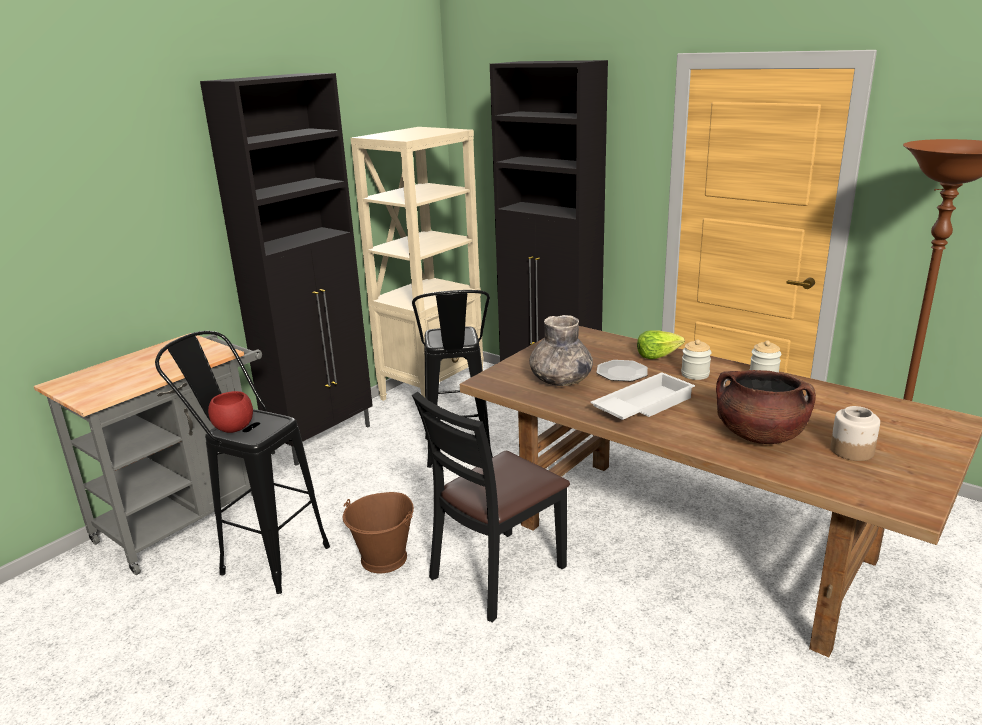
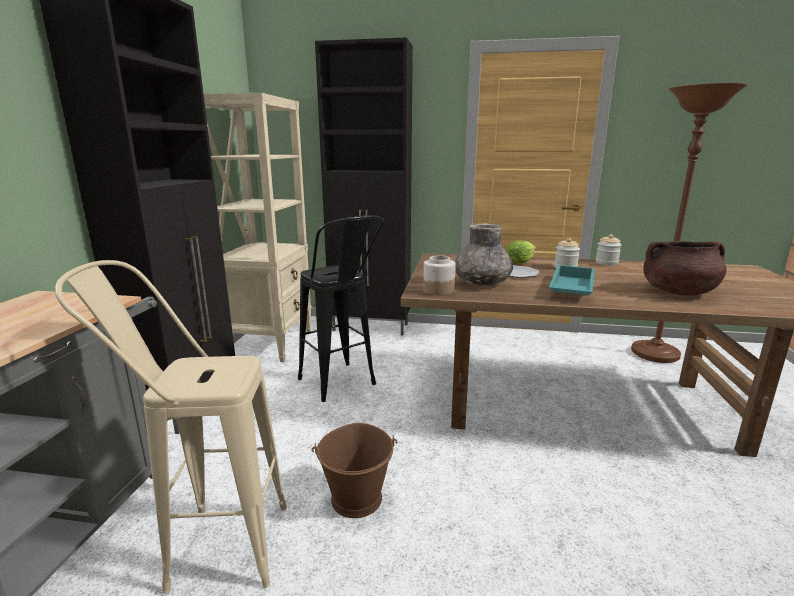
camera: 30 degrees left, 5 degrees down
(233, 428) = (182, 381): red bowl -> none
(263, 556) = (210, 546): black stool -> beige stool
(497, 574) = (476, 476): black chair -> none
(642, 405) = (570, 288): white tray -> turquoise tray
(851, 451) = (743, 291): jar -> jar (438, 291)

